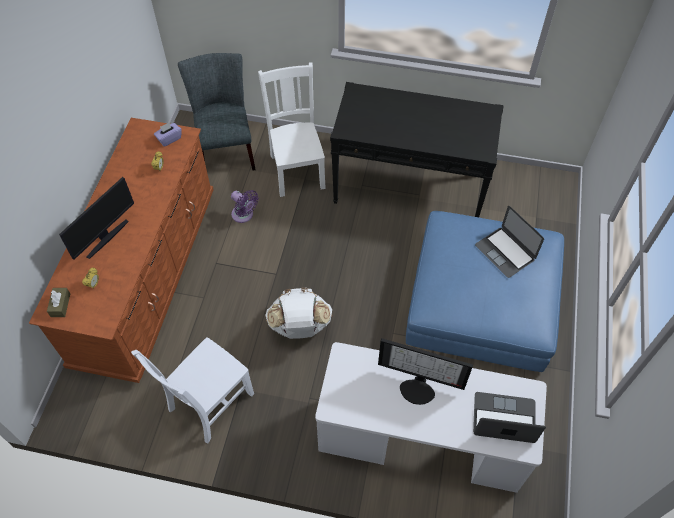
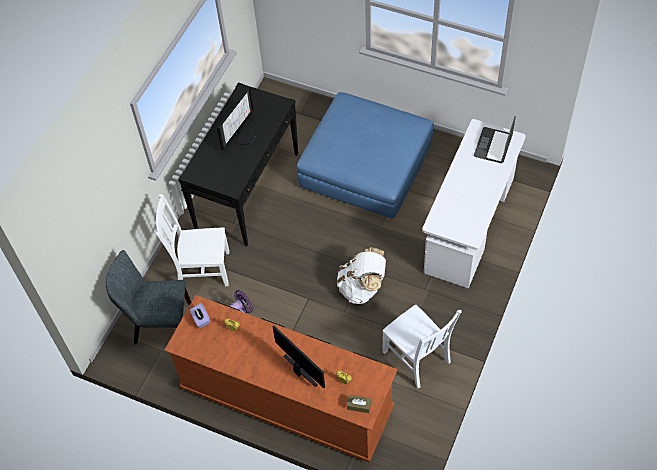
camera: 75 degrees left, 0 degrees up
(418, 388) = (465, 186): monitor -> monitor (244, 135)
(505, 252) = (351, 126): laptop -> none

